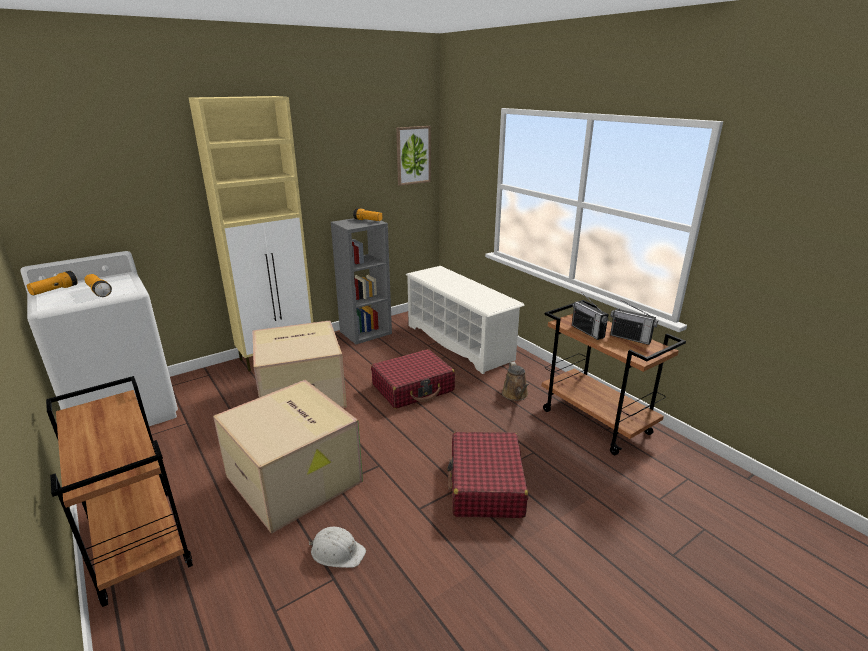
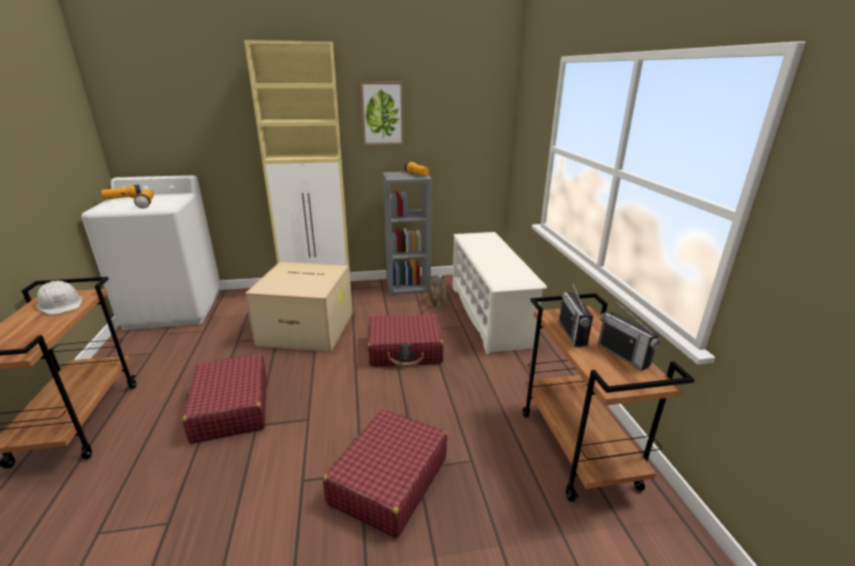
camera: 25 degrees right, 0 degrees up
(296, 479) = (231, 408): cardboard box -> red suitcase
(337, 551) = (196, 495): white hard hat -> white hard hat (61, 304)
(413, 155) = (481, 113): picture -> picture (382, 113)
(515, 395) = (504, 387): brown watering can -> brown watering can (436, 303)

